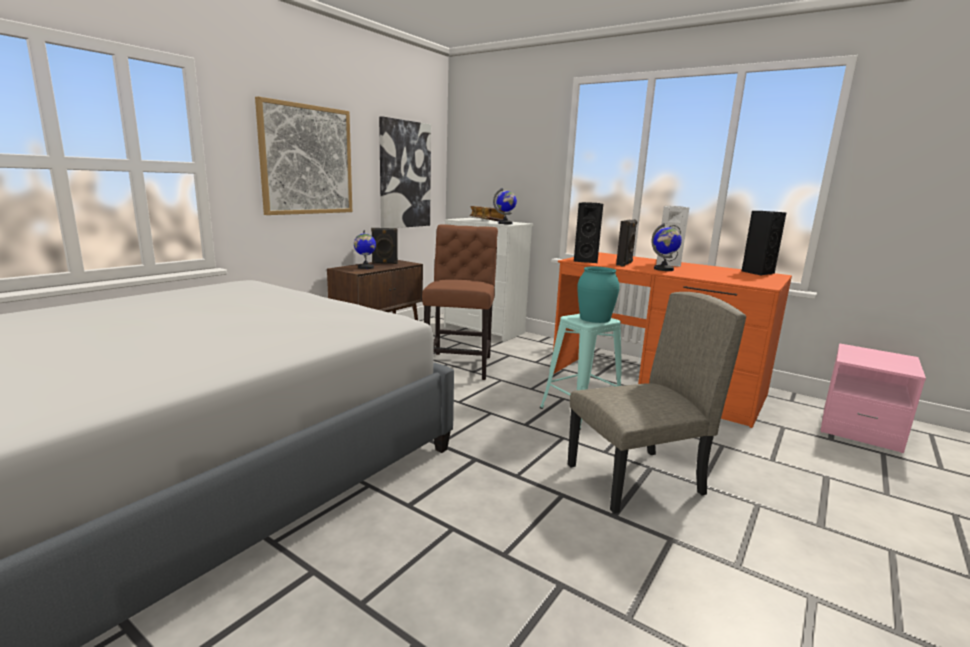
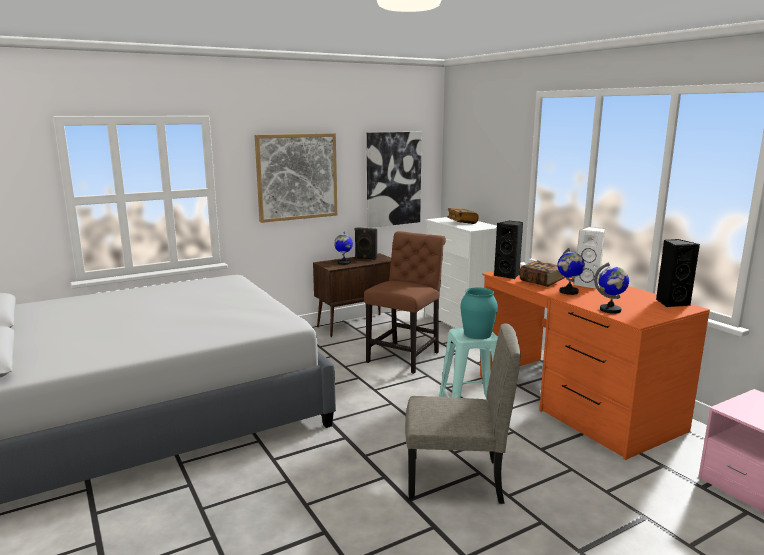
camera: 25 degrees right, 0 degrees up
(505, 223) = (472, 227): globe -> globe (610, 310)
(625, 264) = (541, 282): black speaker -> book

